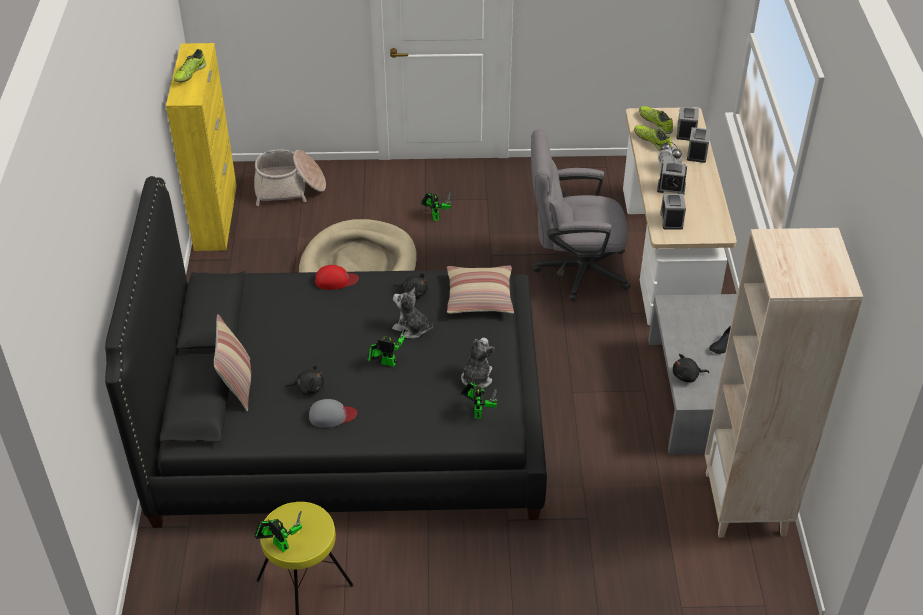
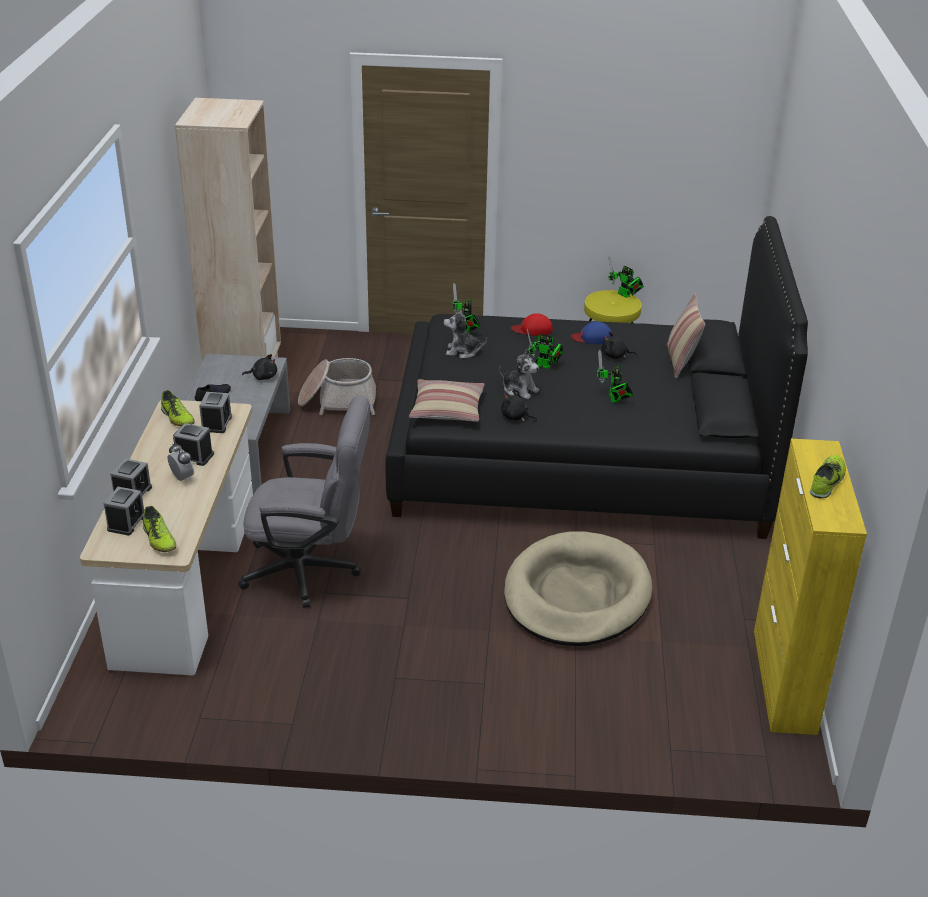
camera: 175 degrees left, 10 degrees down
(289, 188) = (687, 720): basket -> basket (338, 401)
(332, 415) = (592, 337): grey cap -> blue cap
(336, 280) = (599, 433): red cap -> red cap (532, 329)
(435, 215) = (473, 658): toy robot -> toy robot (614, 399)
(476, 378) = (462, 351): plush toy -> plush toy turned 75 degrees clockwise
(652, 141) = (180, 513): shoe -> shoe (177, 418)

